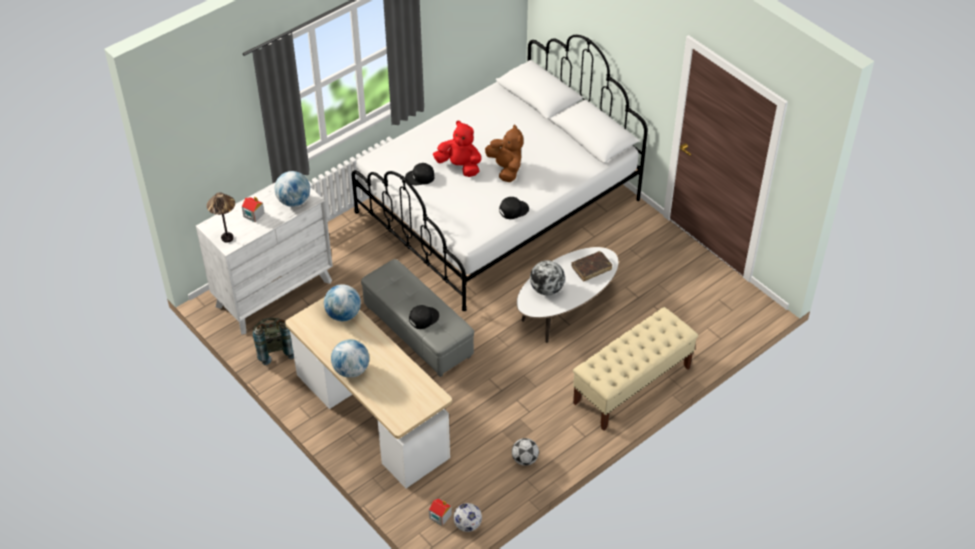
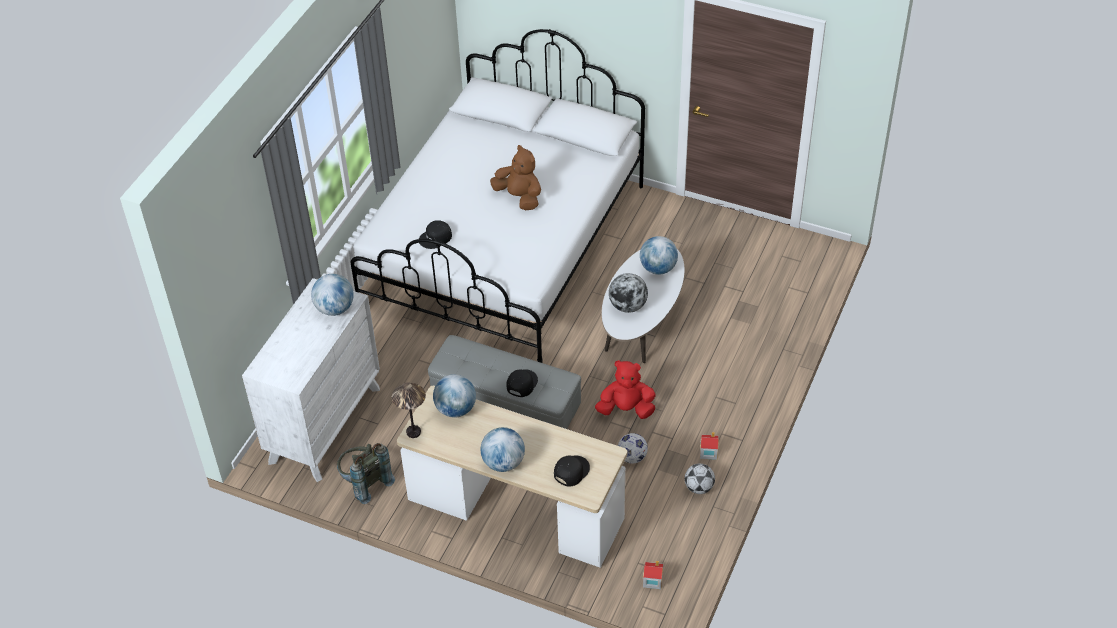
camera: 25 degrees left, 0 degrees up
(227, 238) = (288, 375): table lamp -> table lamp (414, 432)
(253, 215) = (300, 339): toy house -> toy house (708, 452)
(459, 166) = (469, 211): red plush toy -> red plush toy (626, 409)
(467, 525) = (685, 577): football -> football (632, 457)
(513, 209) = (555, 236): black cap -> black cap (571, 471)
(591, 268) = (658, 268): brown book -> globe
(632, 385) = (754, 372): beige bench -> none

